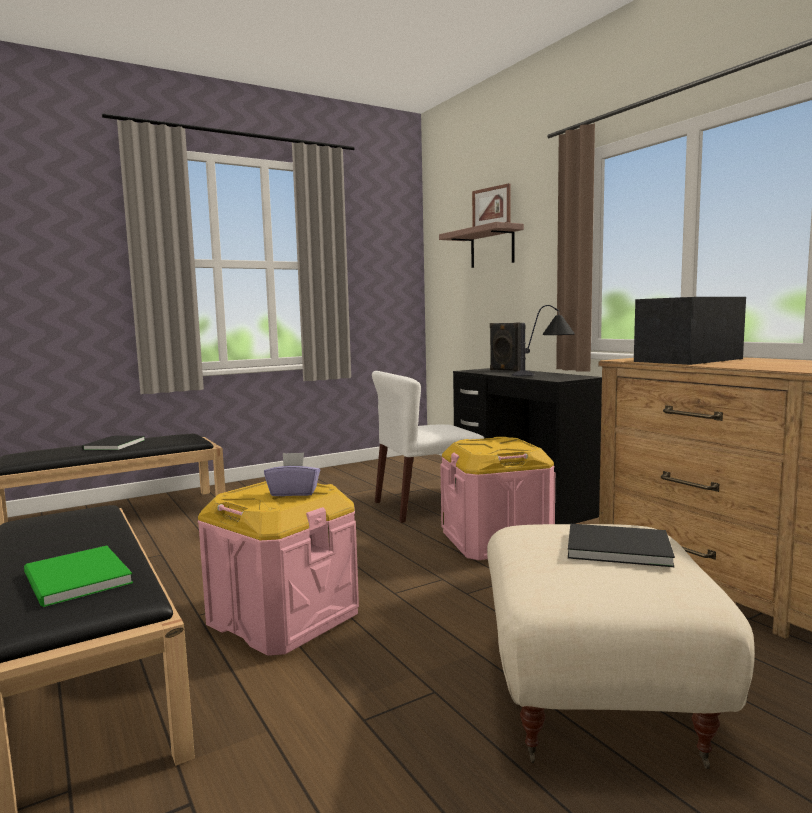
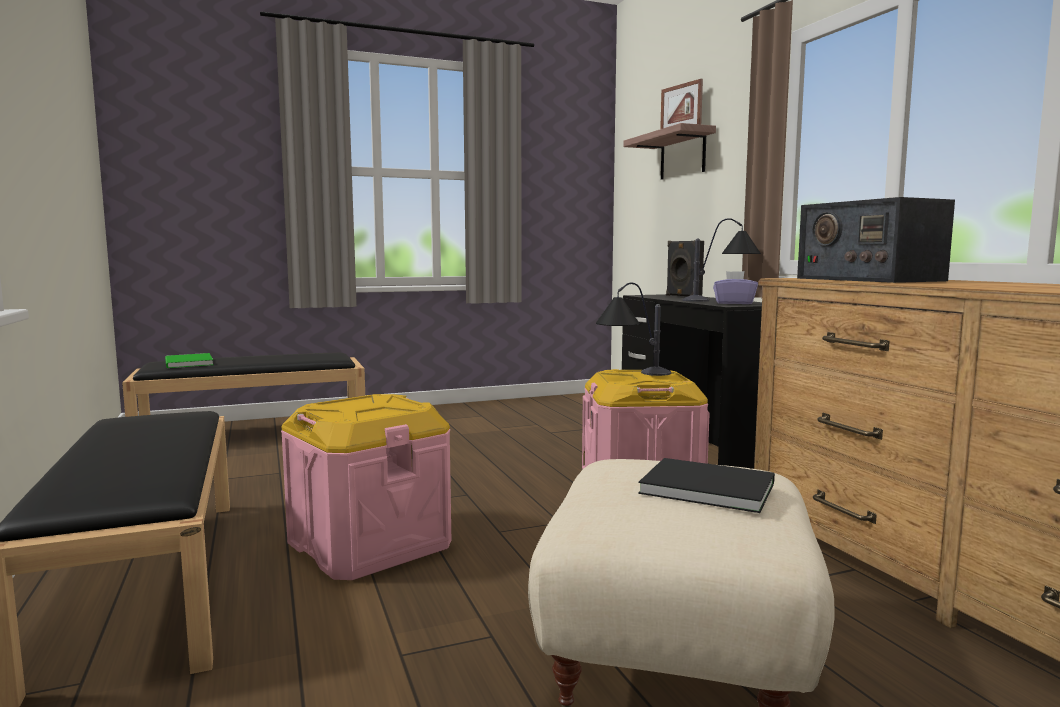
camera: 10 degrees right, 0 degrees up
(75, 580) = (120, 473): green book -> green book (187, 363)
(112, 445) = (253, 359): black book -> none
(294, 492) = (382, 407): purple tissue box -> purple tissue box (734, 303)
(425, 506) = (579, 446): white chair -> none
(485, 444) = (631, 375): none -> table lamp
(688, 360) = (867, 279): radio -> radio turned 90 degrees counterclockwise

